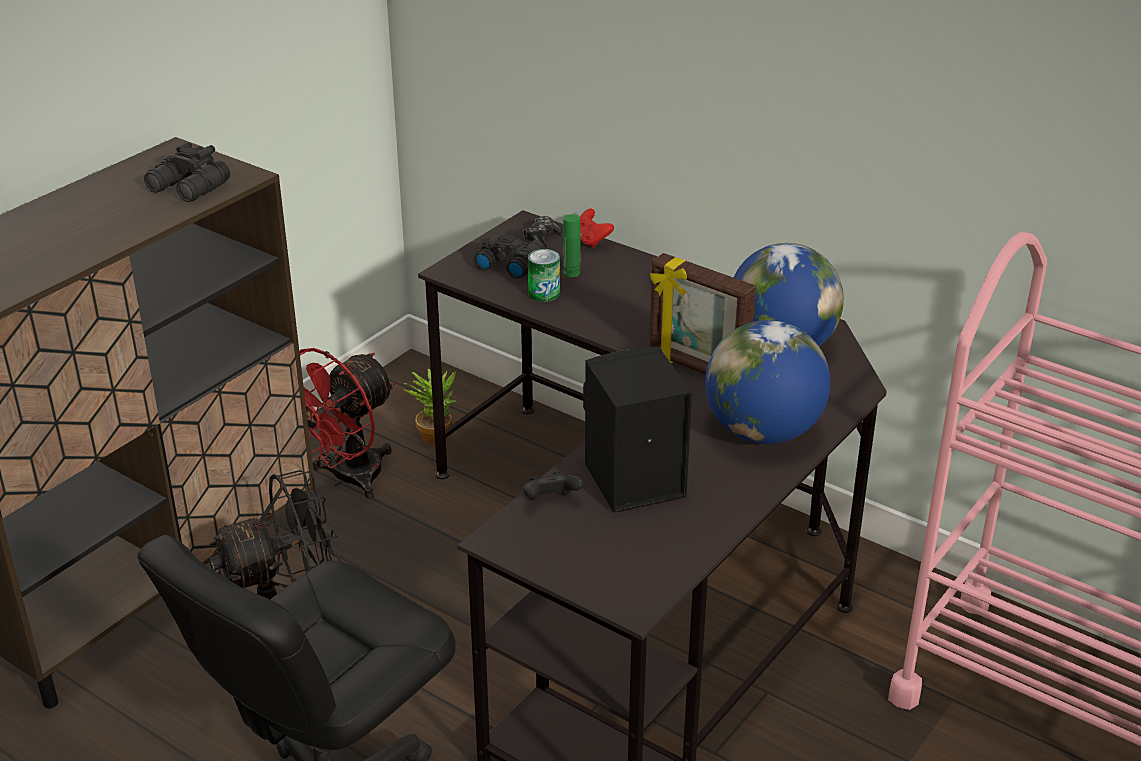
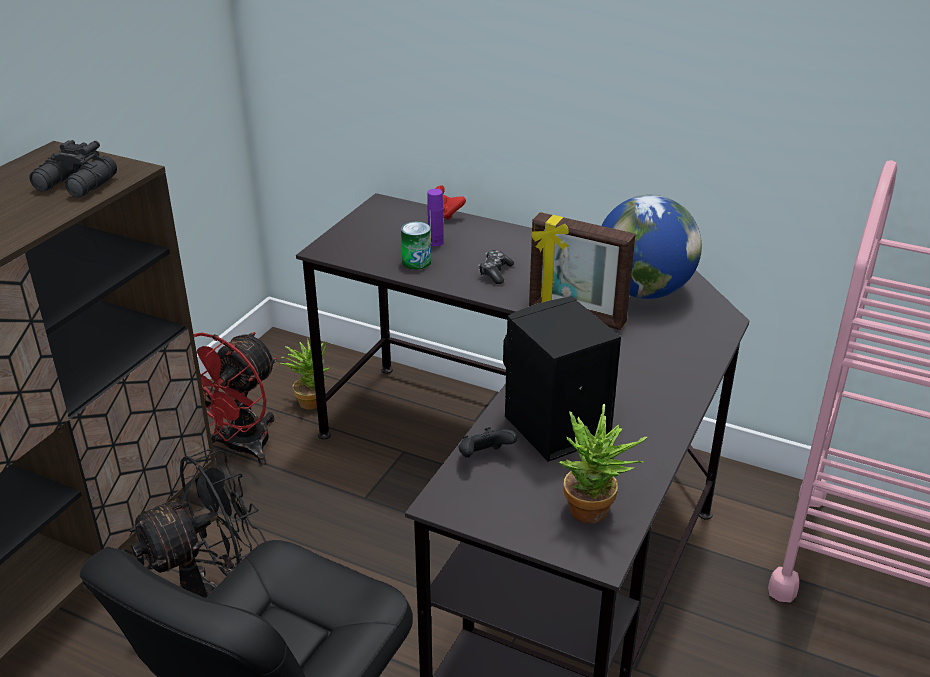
camera: 10 degrees left, 0 degrees up
(510, 263) = (377, 239): black binoculars -> none
(542, 239) = (400, 216): game controller -> game controller (495, 272)
(571, 273) = (435, 242): green bottle -> purple bottle
(643, 568) = (595, 514): none -> potted plant
(763, 432) = (657, 368): globe -> none

